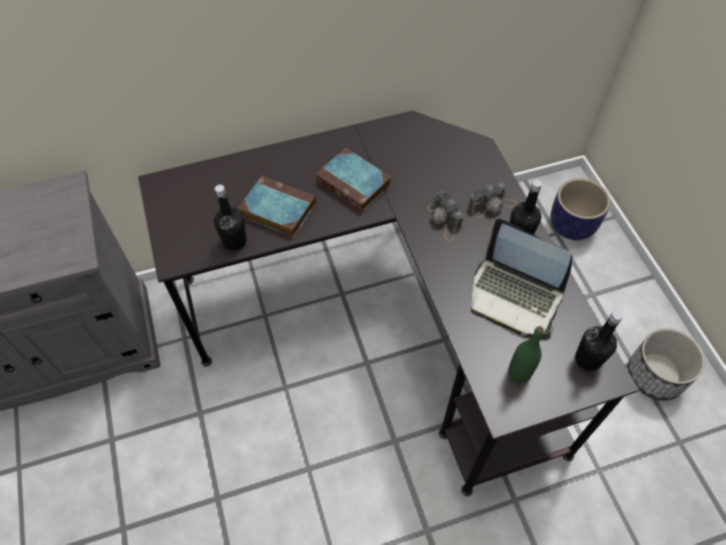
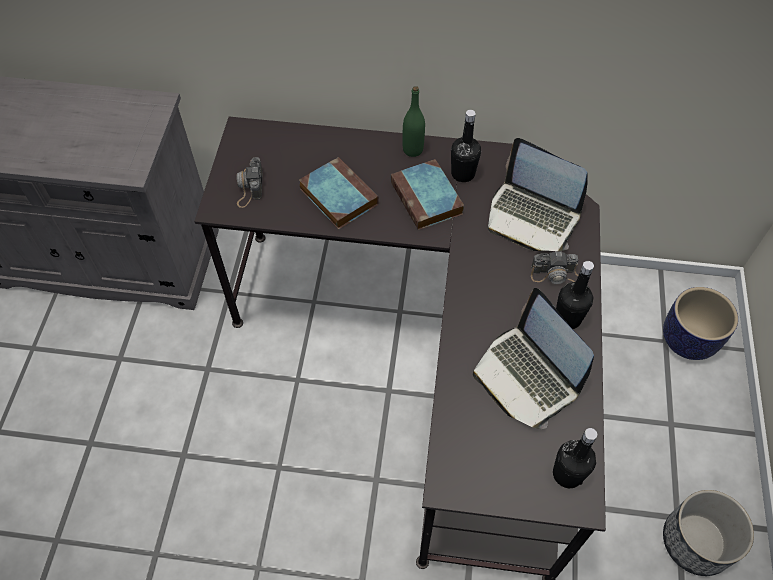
camera: 25 degrees right, 0 degrees up
(235, 241) = (282, 211): black bottle -> black bottle (463, 174)
(444, 220) = (498, 270): camera -> camera (250, 187)
(447, 167) = (532, 217): none -> laptop
(519, 372) = (486, 455): green bottle -> green bottle (412, 150)

